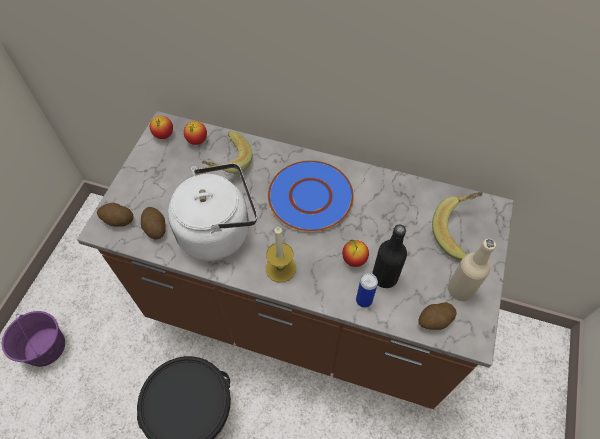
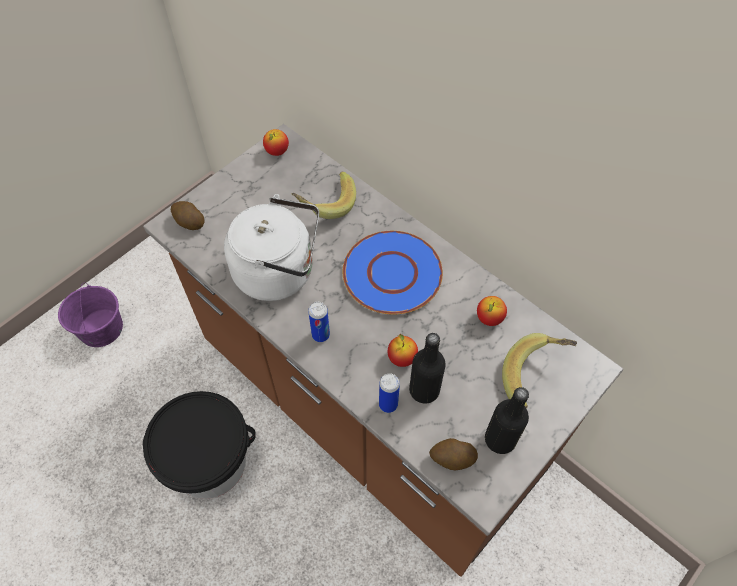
camera: 25 degrees right, 0 degrees up
(155, 228) = (220, 244): potato -> none
(197, 140) = (307, 169): apple -> apple (489, 318)
(280, 268) = (320, 335): candle -> can
(460, 289) = (500, 439): beige bottle -> black bottle

